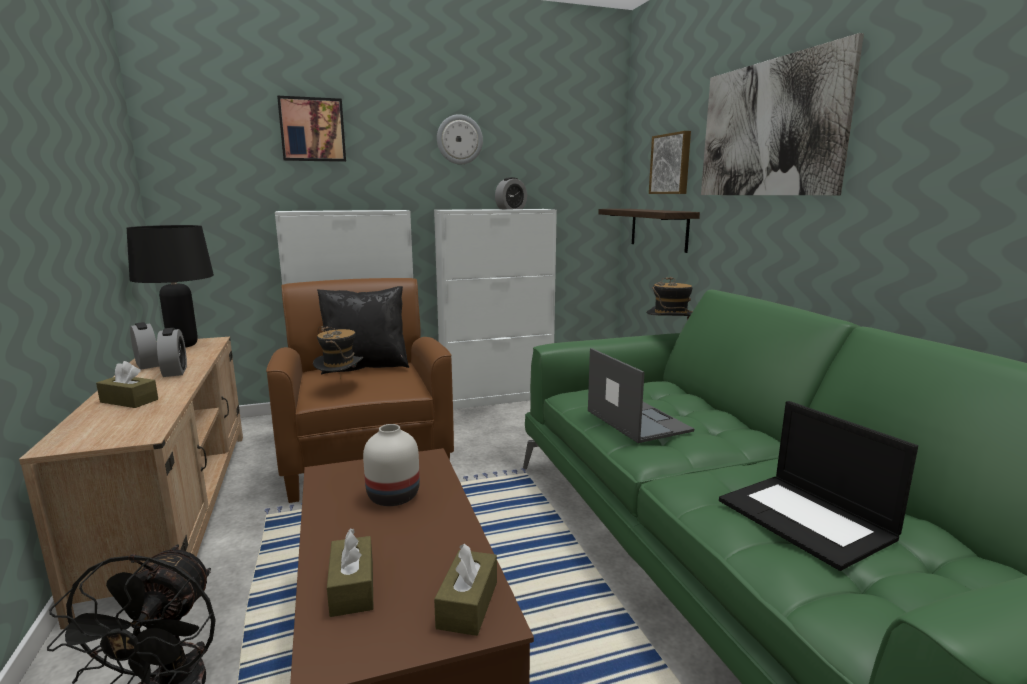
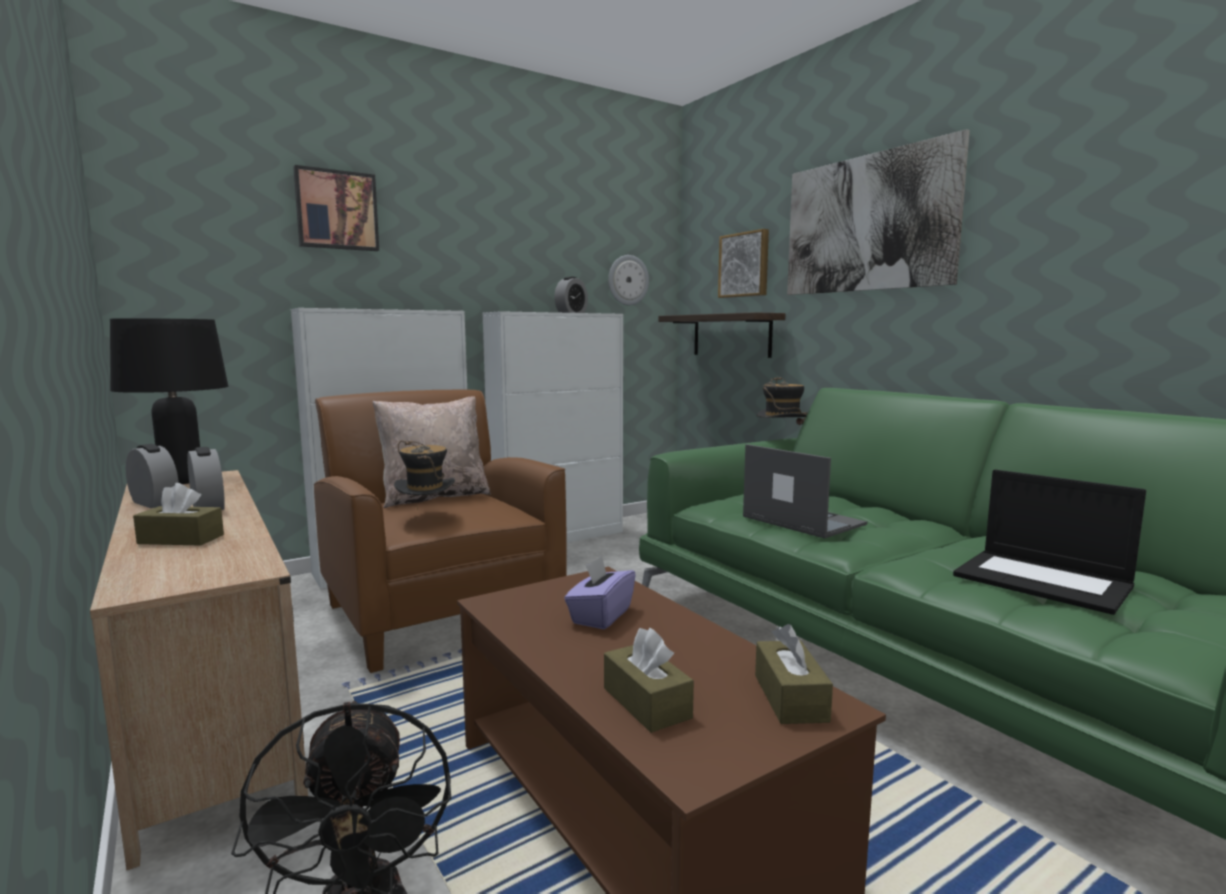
camera: 15 degrees left, 5 degrees down
(366, 367) = (434, 497): black pillow -> beige pillow
(393, 497) = (600, 616): white vase -> purple tissue box
(459, 139) = (509, 232): wall clock -> wall clock (627, 280)

